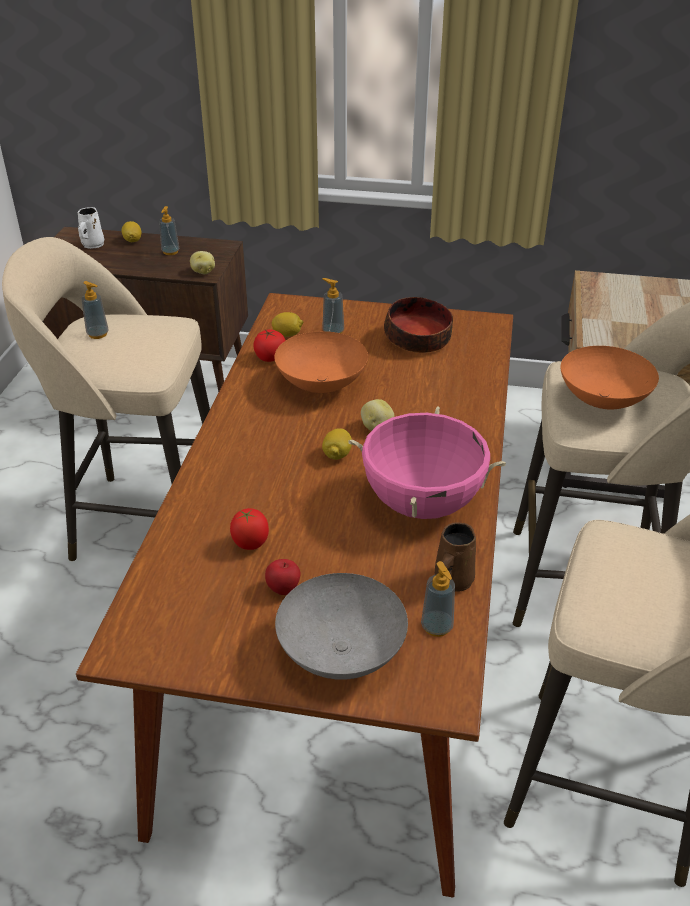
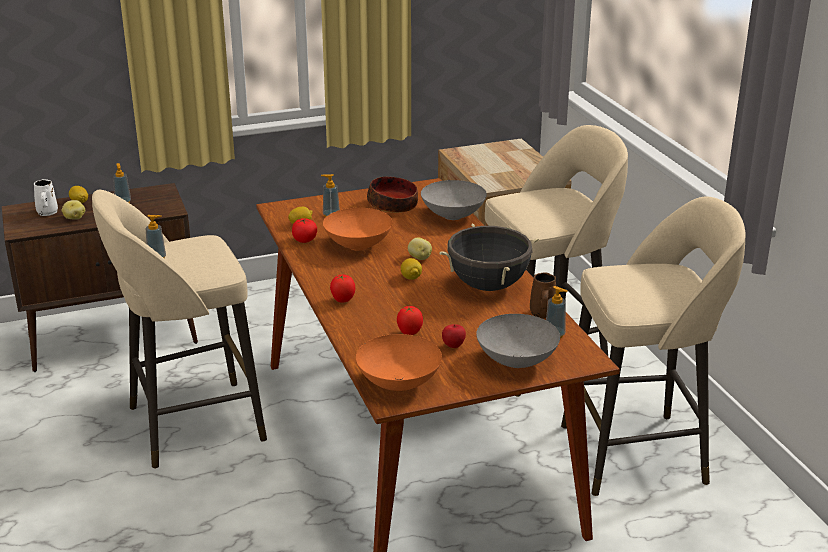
camera: 30 degrees left, 10 degrees down
(203, 272) = (168, 209): potato -> potato (74, 218)
(224, 461) = (342, 301): none -> tomato
(422, 503) = (488, 285): pink cooking pot -> black cooking pot
(477, 376) = (453, 216): none -> grey bowl
(603, 401) = (540, 210): orange bowl -> orange bowl (399, 384)

